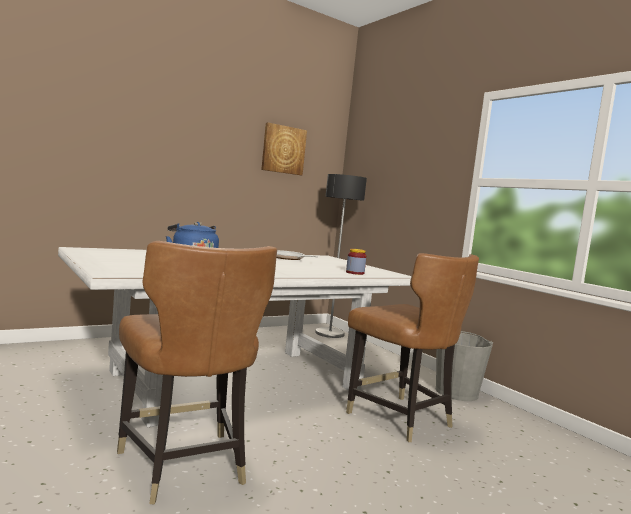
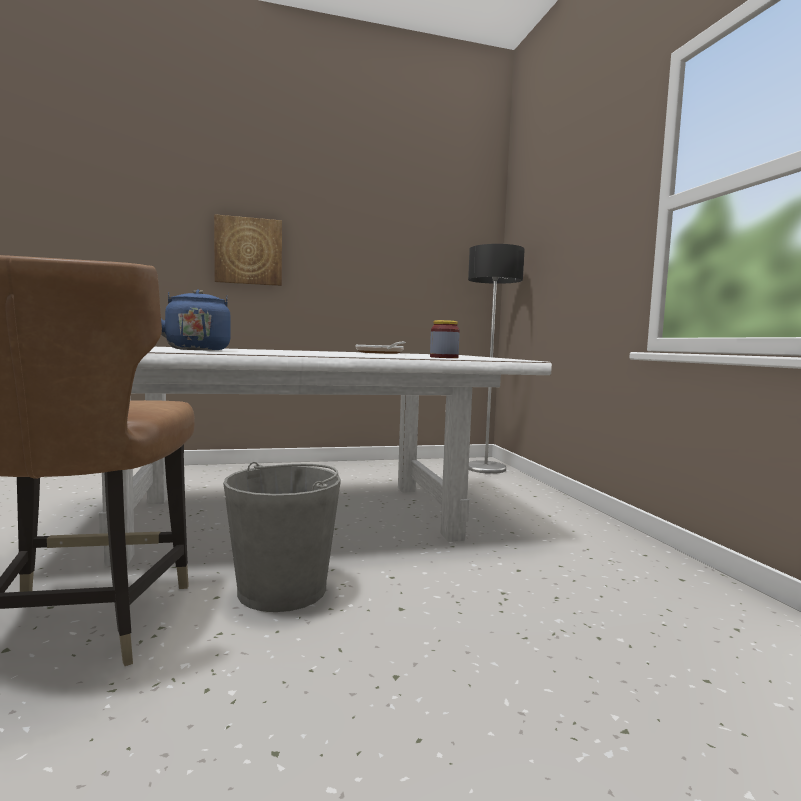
camera: 20 degrees right, 0 degrees up
(283, 149) = (411, 225): picture -> picture (248, 251)
(400, 418) = (498, 586): brown chair -> none
(457, 392) = (637, 553): grey bucket -> grey bucket (283, 589)

